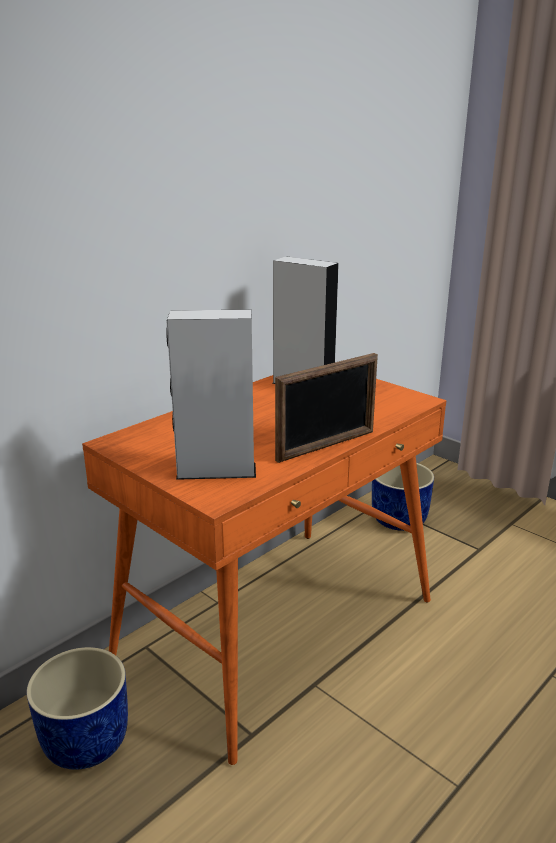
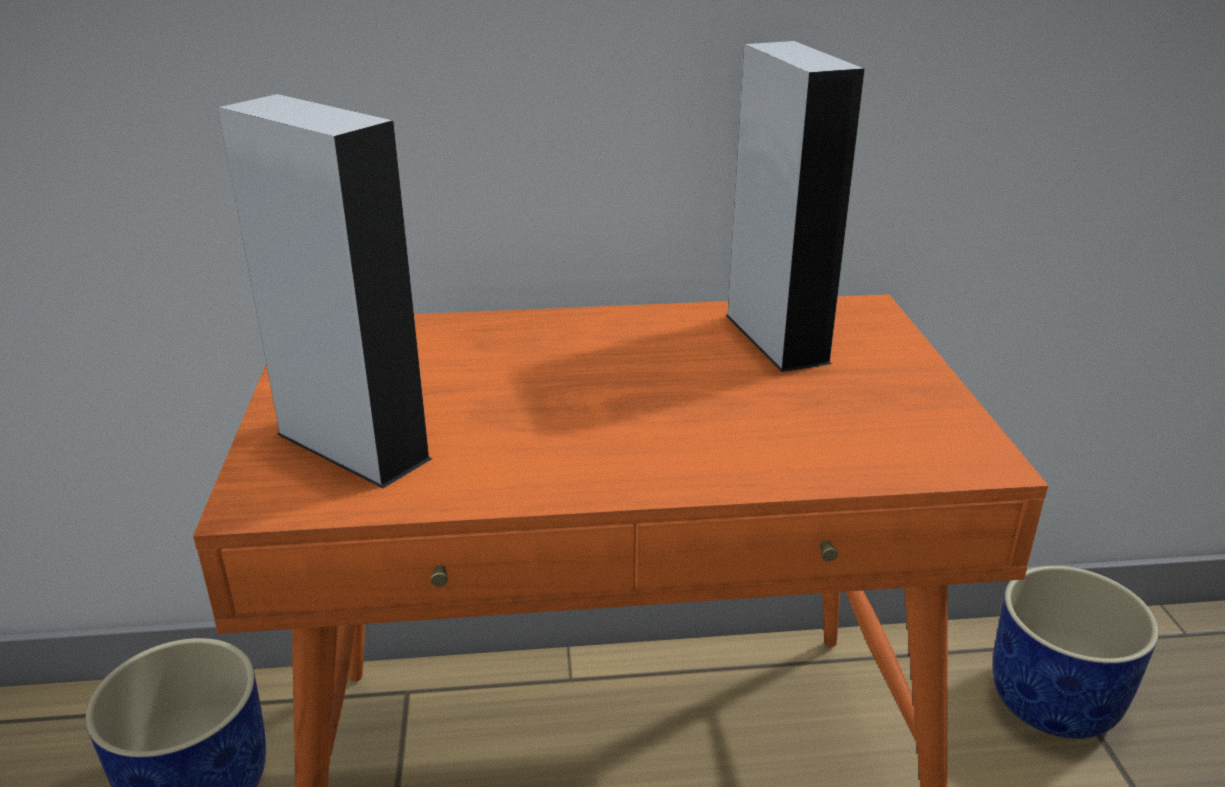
camera: 40 degrees right, 5 degrees up
(326, 446) = (604, 481): picture frame -> none

